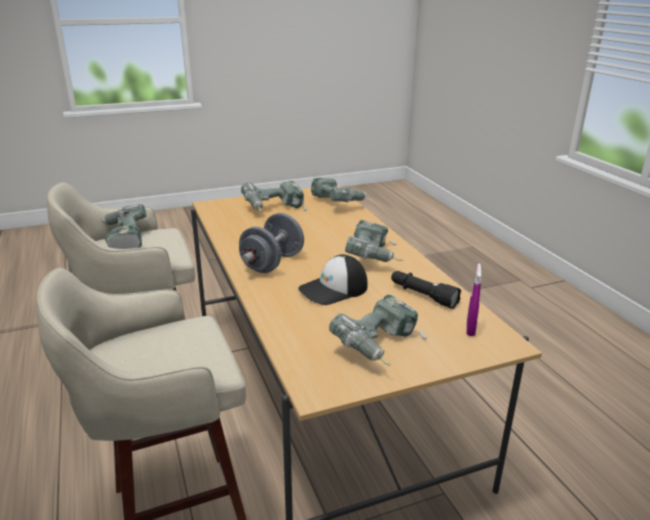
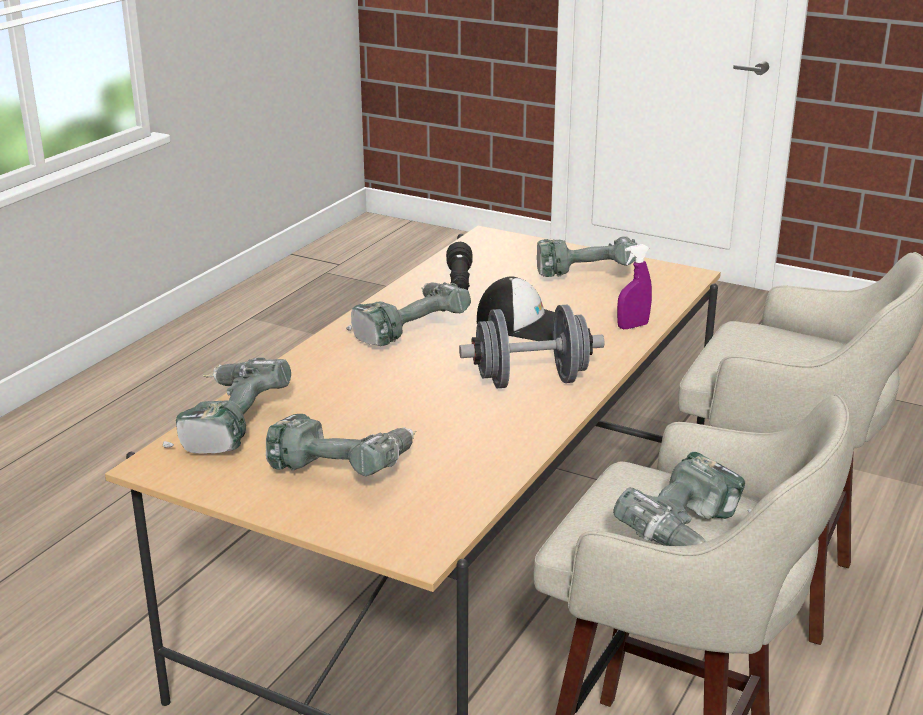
camera: 130 degrees left, 0 degrees up
(470, 330) = (489, 251): purple spray bottle -> purple spray bottle (632, 326)

